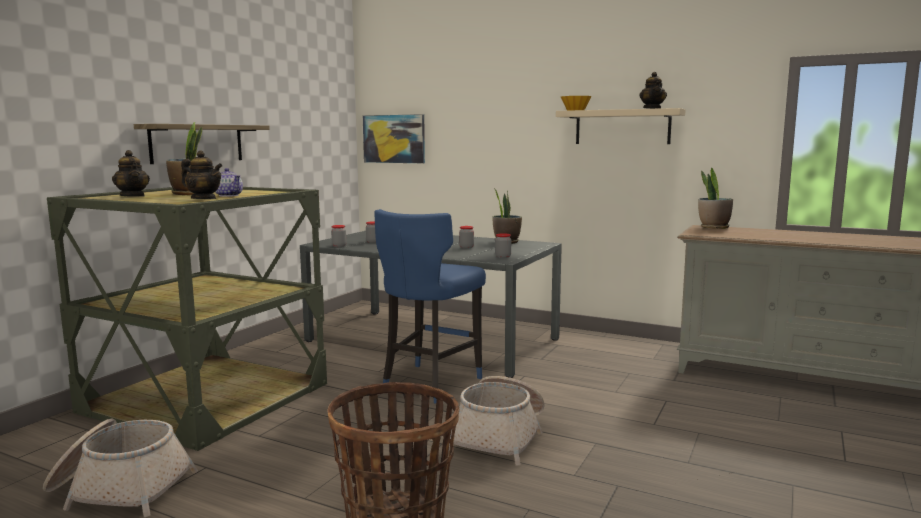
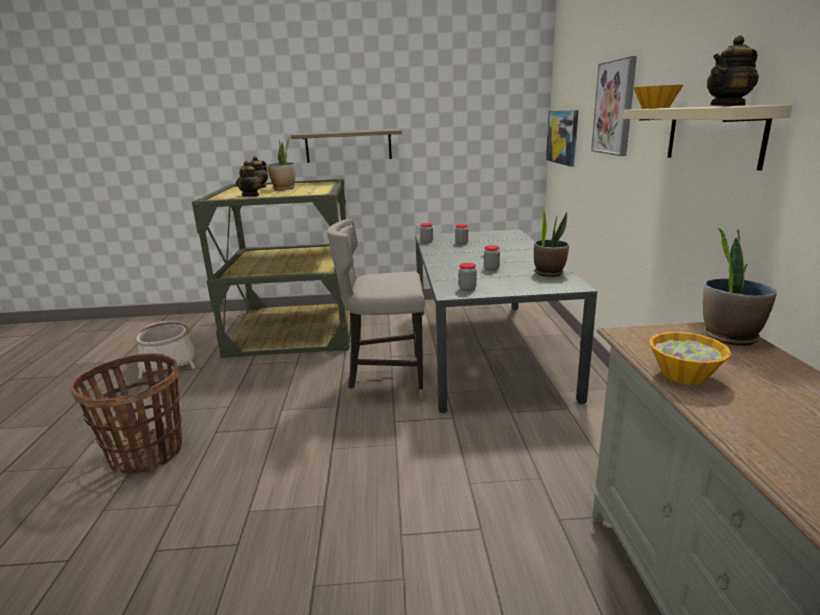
camera: 60 degrees right, 10 degrees up
(228, 195) = (280, 193): teapot -> none
(429, 384) = (385, 383): blue stool -> grey stool
(491, 112) = (614, 108): none -> picture
(500, 436) = (304, 449): basket -> none
(752, 236) = (684, 375): none -> bowl

